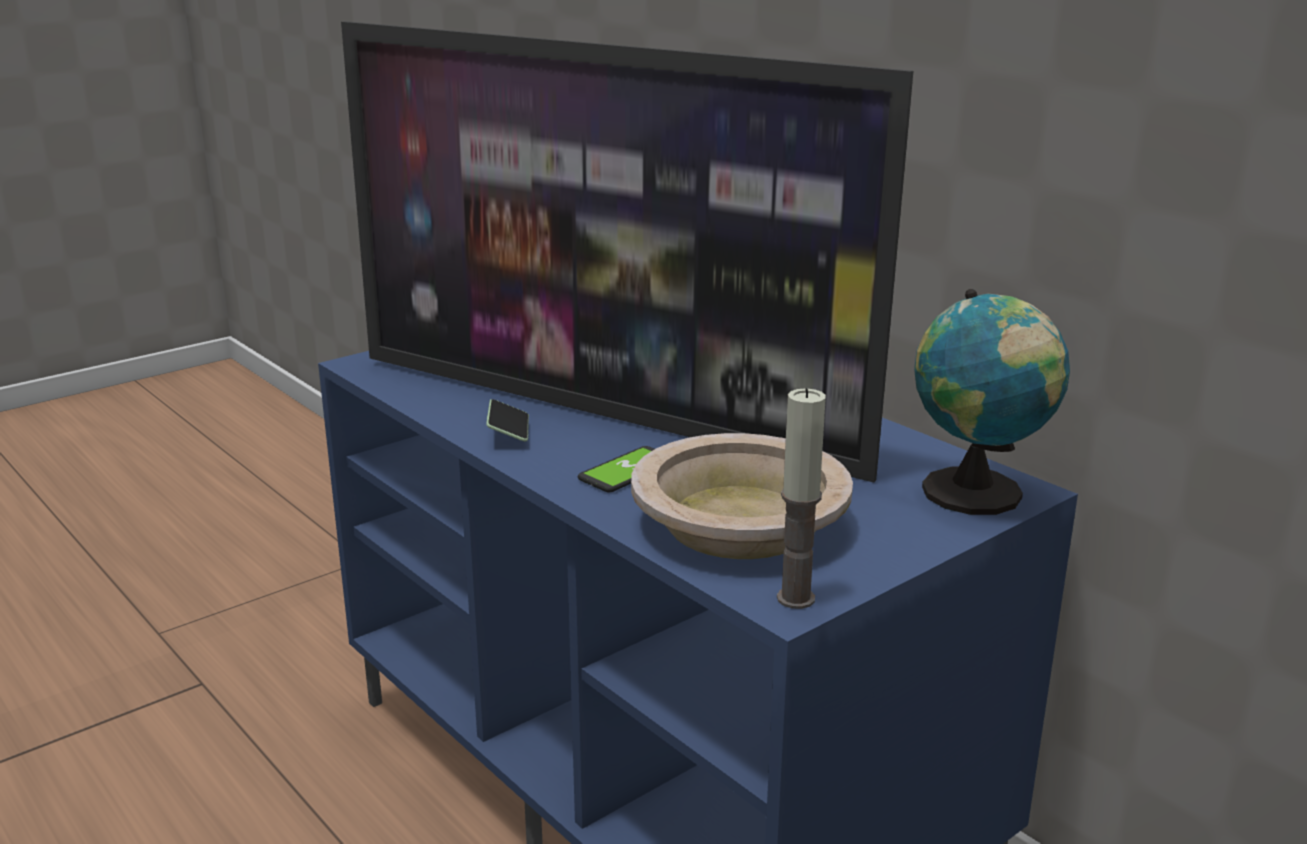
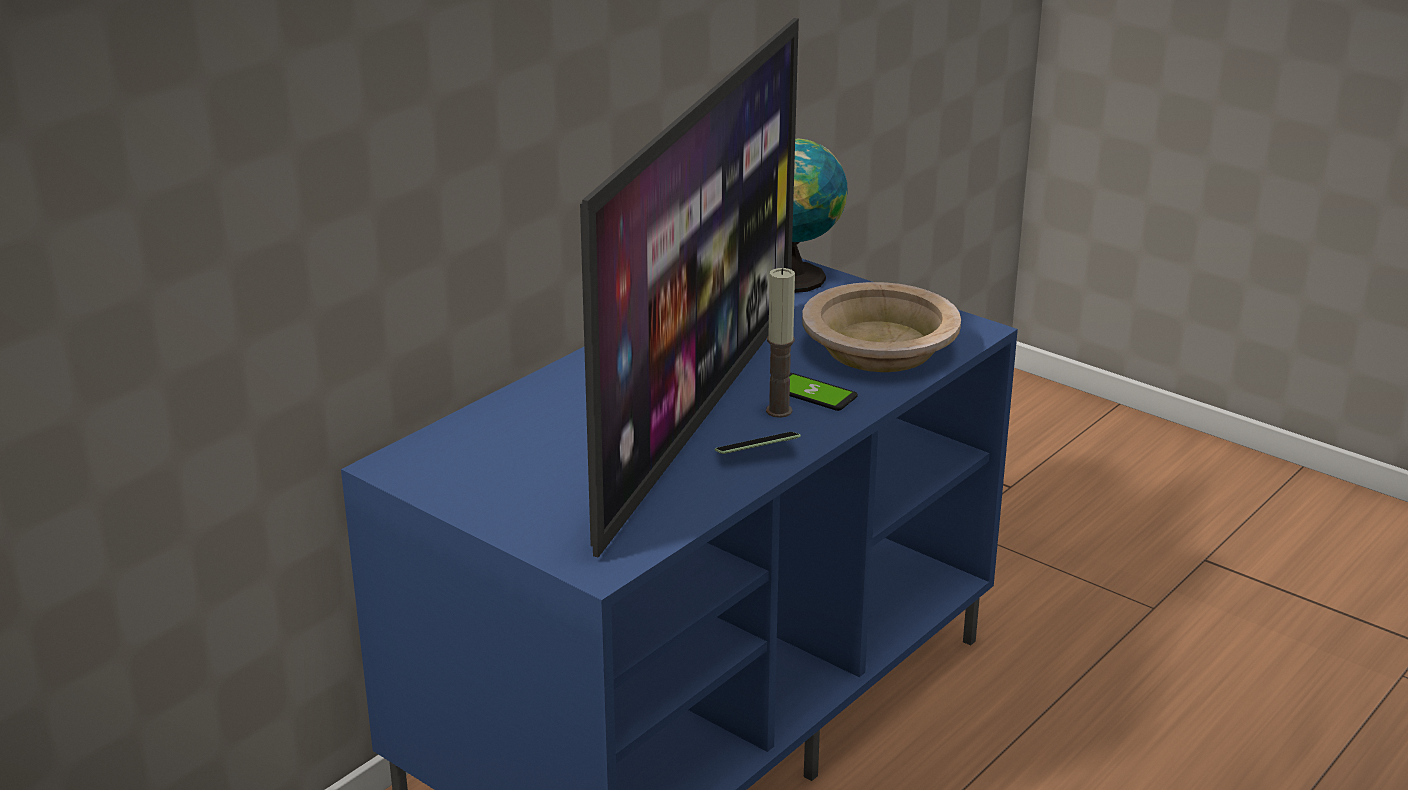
camera: 100 degrees left, 5 degrees up
(796, 598) = (969, 327): candle -> candle (779, 411)

